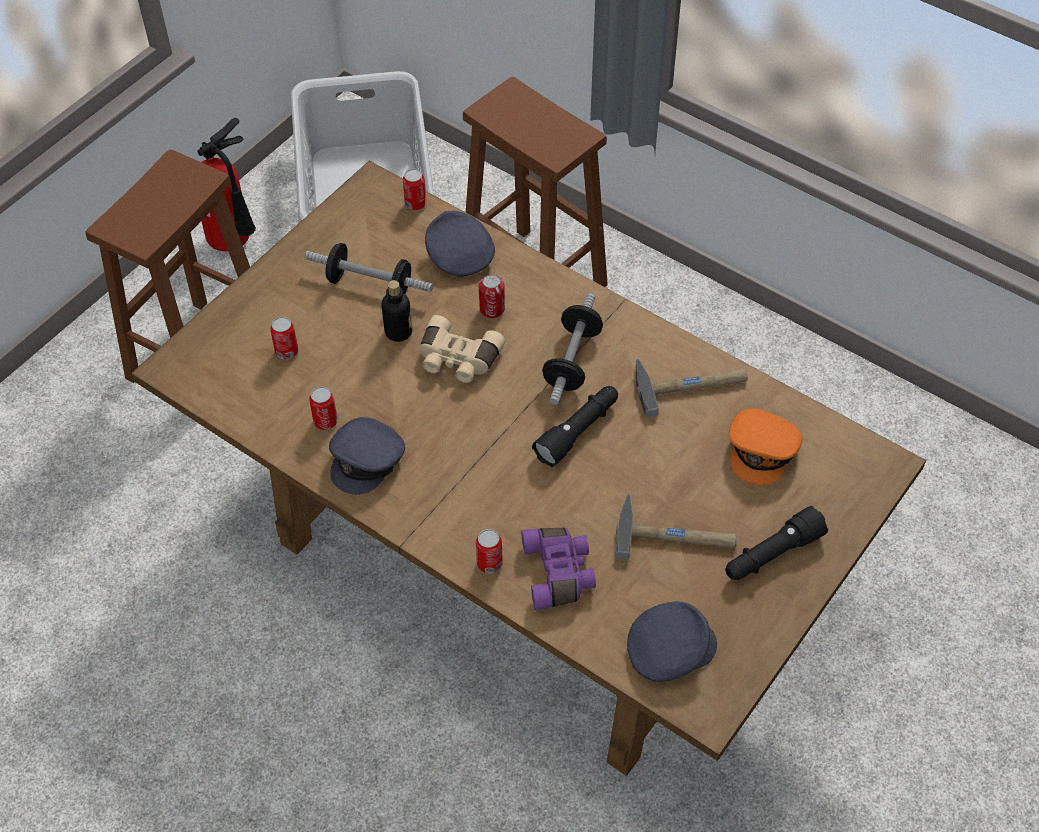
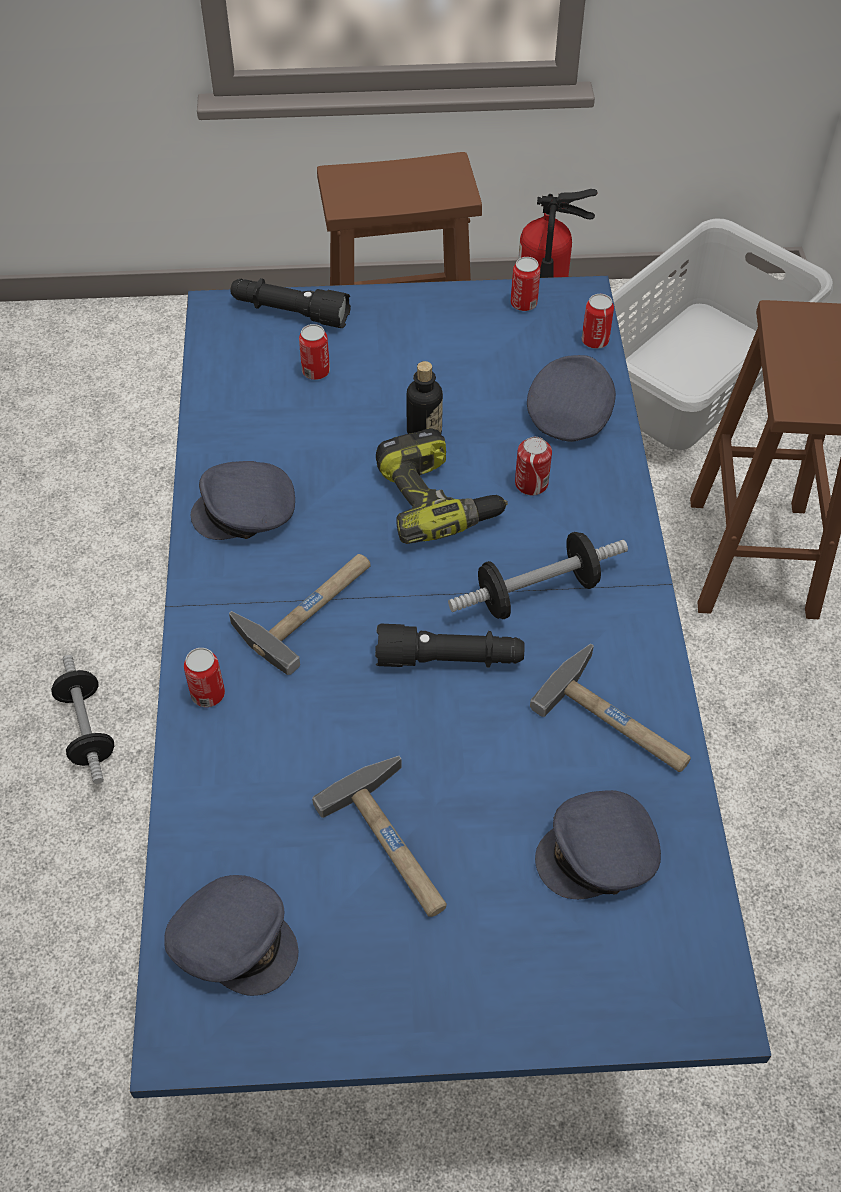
camera: 50 degrees right, 0 degrees up
(325, 421) = (262, 452): can -> can (523, 304)
(370, 285) = (458, 375): dumbbell -> dumbbell (87, 729)
(457, 360) = (437, 499): beige binoculars -> power drill
(474, 473) = (309, 606): none -> hammer
(523, 565) = (421, 784): brown dining table -> blue dining table
(559, 573) = (248, 765): purple binoculars -> none
(762, 450) = (599, 855): orange cap -> grey cap
(772, 555) = (458, 965): black flashlight -> black flashlight (290, 312)

